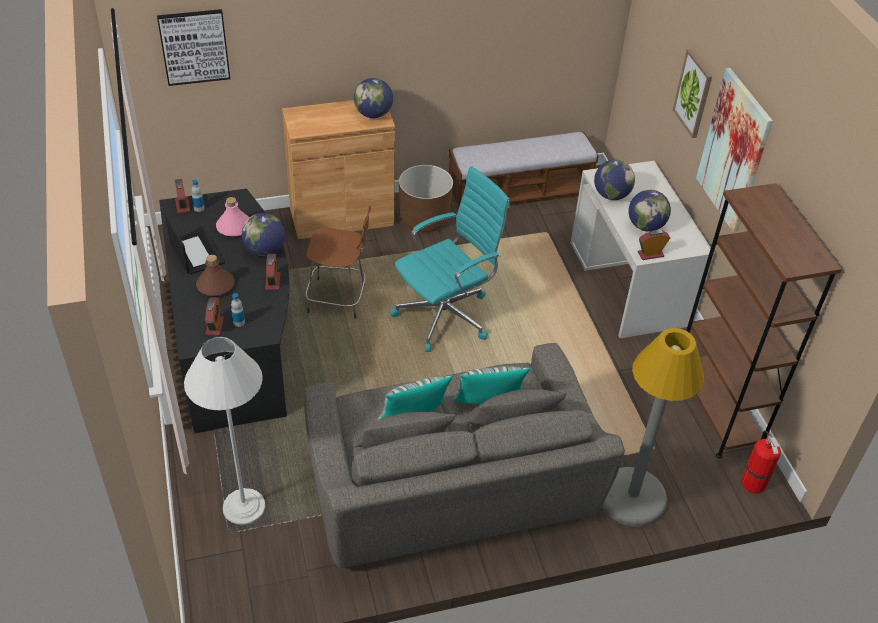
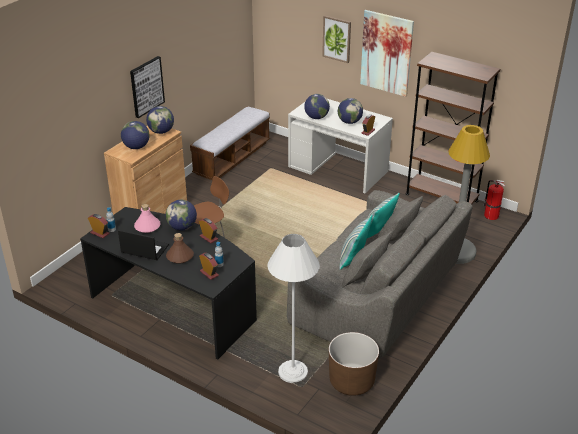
camera: 40 degrees left, 10 degrees down
(194, 46) = (52, 125): picture -> picture (146, 86)
(321, 120) = (136, 147): none -> globe
(424, 219) = (199, 194): brown planter -> brown planter (351, 381)
(446, 315) = (272, 229): turquoise office chair -> none

